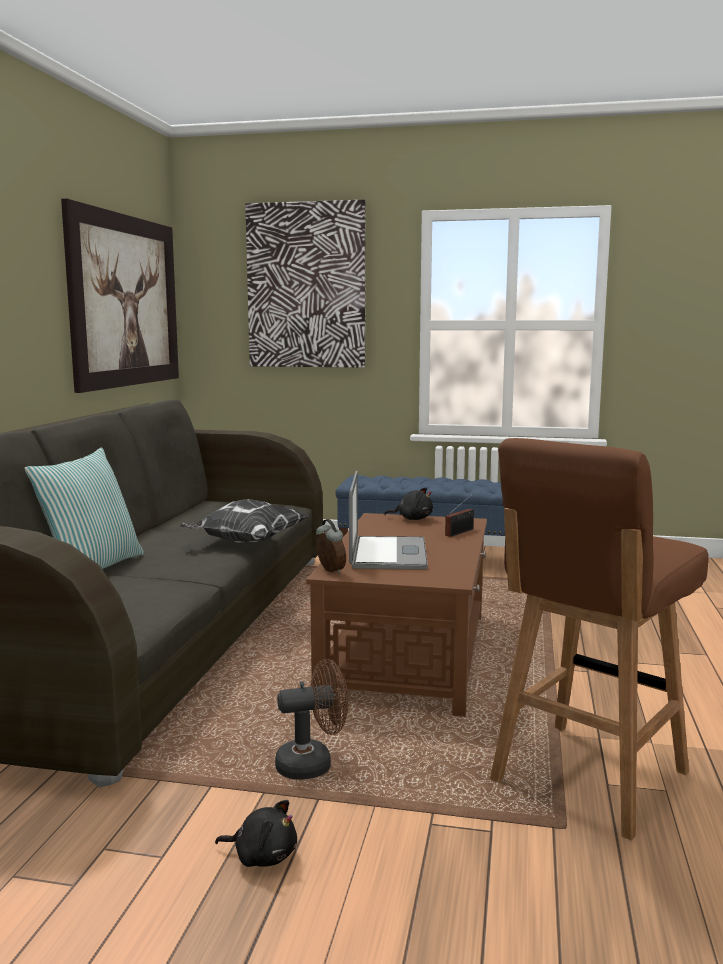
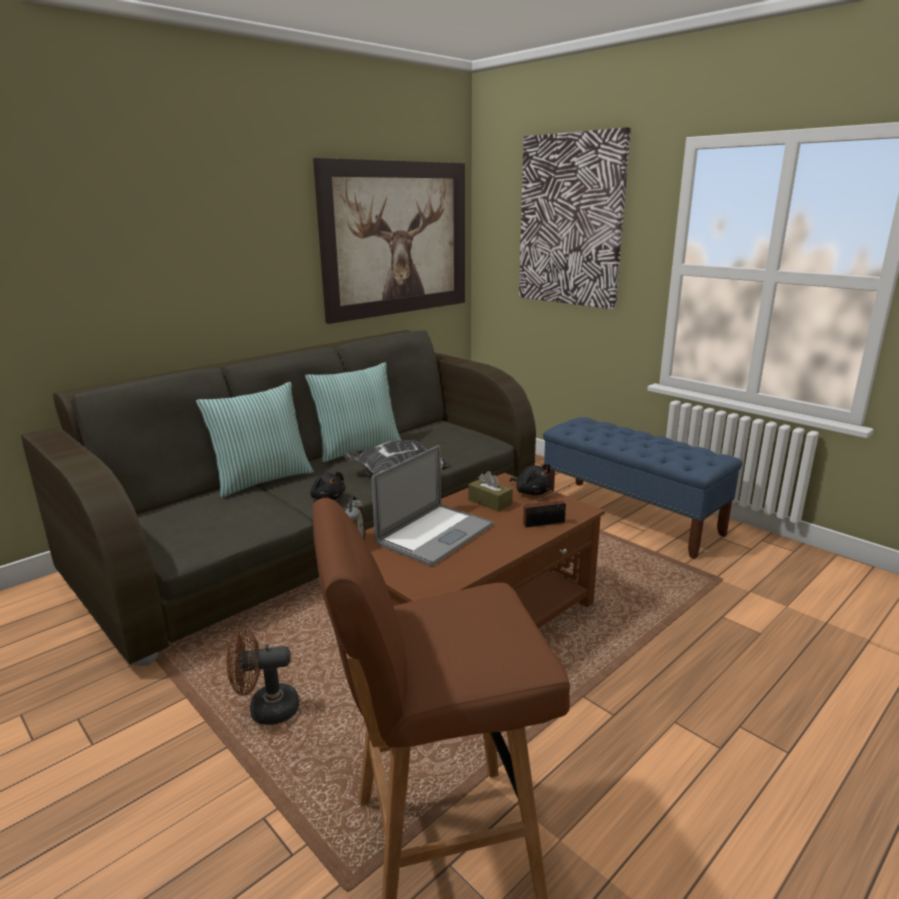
camera: 35 degrees right, 10 degrees up
(158, 531) = (357, 449): none -> pillow
(262, 856) = (136, 779): black plush toy -> black plush toy (328, 498)
(313, 764) = (266, 710): brown fan -> brown fan turned 150 degrees clockwise
(391, 529) = (490, 502): none -> brown tissue box

